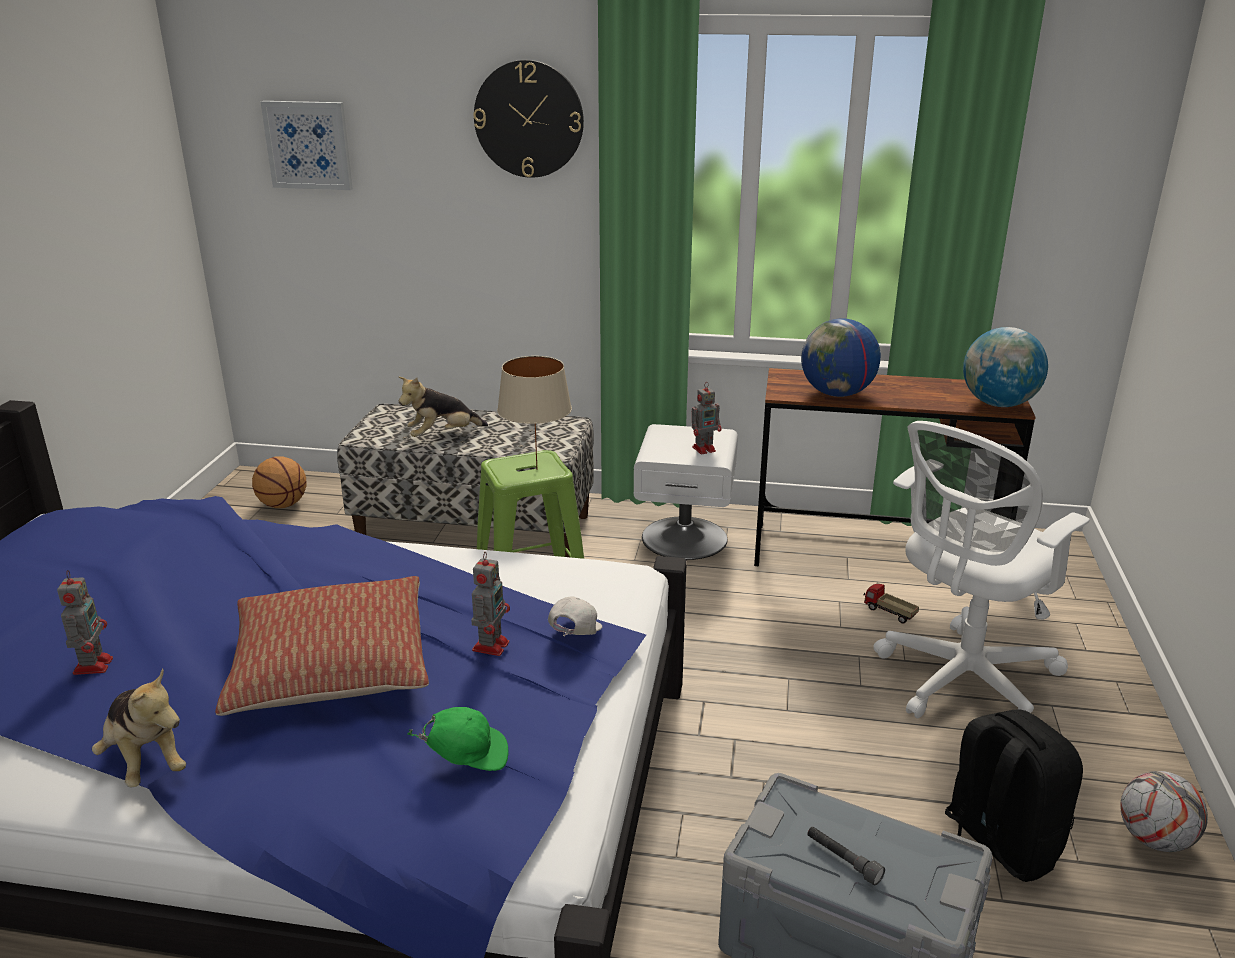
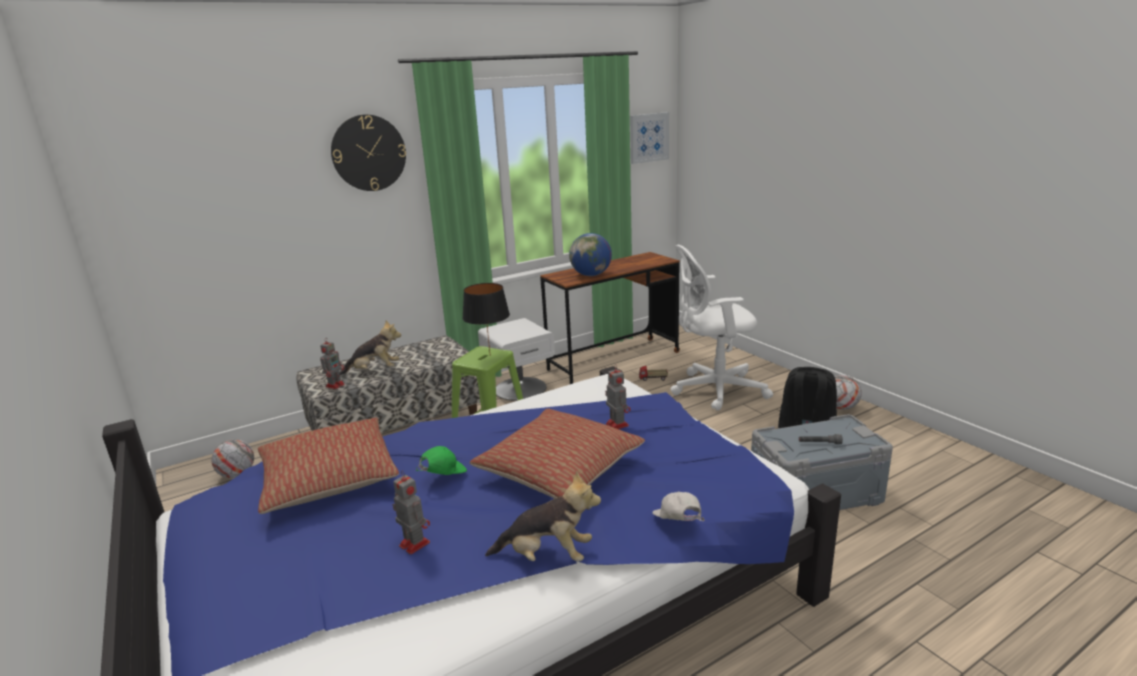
camera: 40 degrees left, 5 degrees down
(162, 549) = (329, 479): none -> pillow
(283, 505) = (237, 474): basketball -> football
(308, 145) = (198, 194): picture -> picture (648, 137)
(442, 435) = (374, 371): plush toy -> plush toy turned 120 degrees counterclockwise
(466, 756) = (693, 463): green cap -> green cap (442, 475)
(537, 469) = (490, 355): beige table lamp -> black table lamp
(573, 638) = (642, 406): white cap -> white cap (678, 524)
(705, 449) = (527, 329): toy robot -> toy robot (335, 385)
(961, 681) = (714, 390): white office chair -> white office chair turned 75 degrees clockwise
(998, 404) = (658, 260): globe -> none

